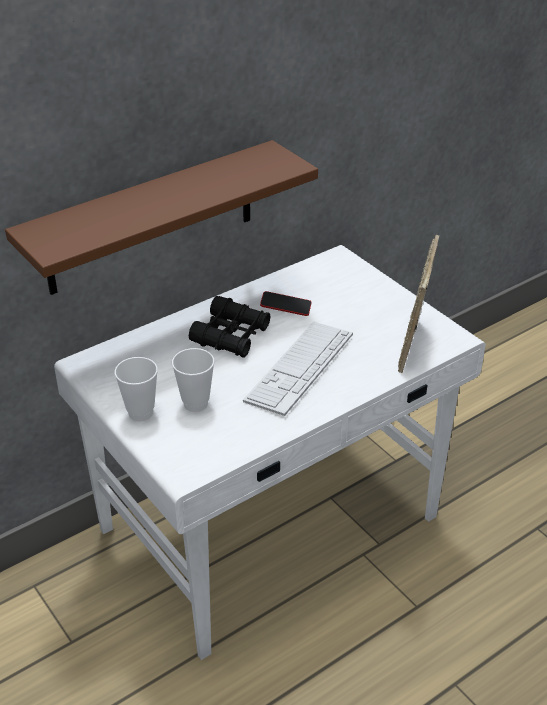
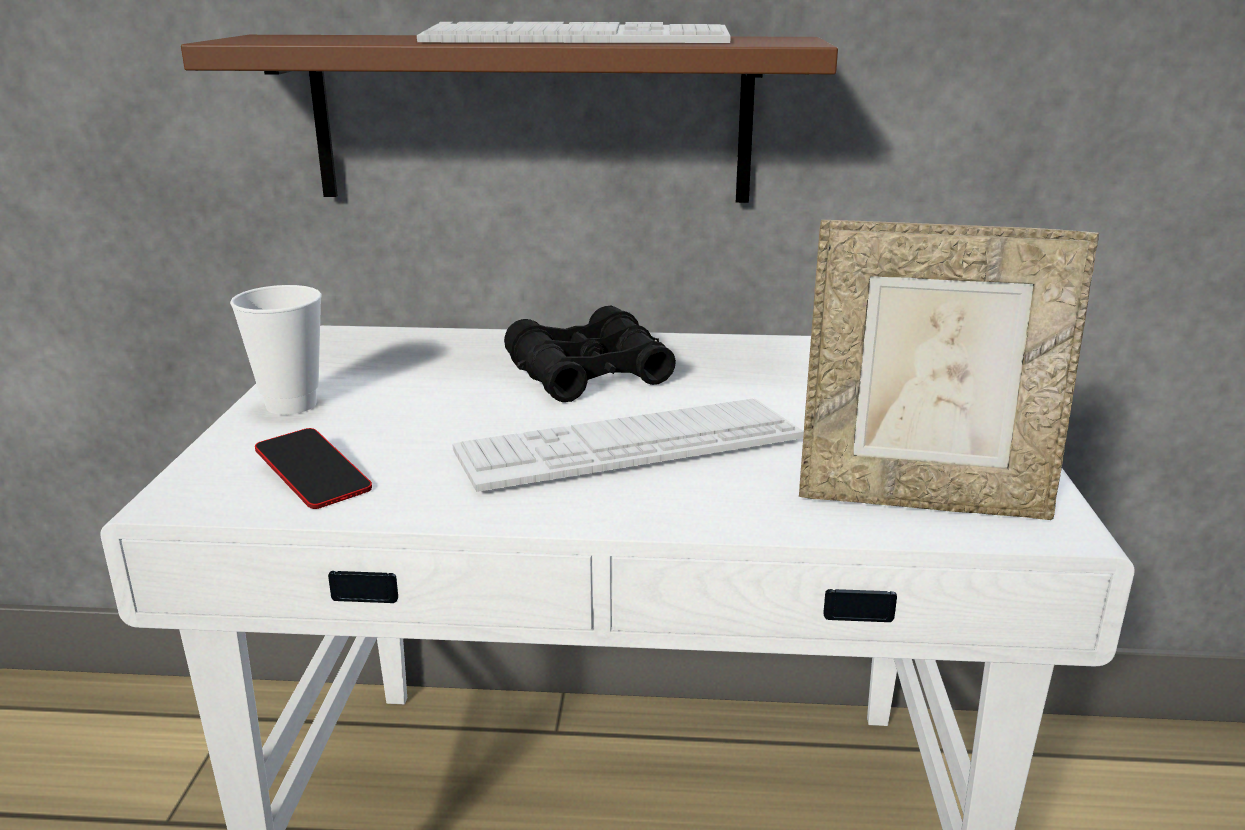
camera: 40 degrees right, 15 degrees down
(195, 404) = (381, 424): cup -> none
(198, 189) = (576, 39): none -> keyboard
(285, 307) = (739, 373): phone -> phone (313, 476)
(414, 345) = (922, 500): picture frame -> picture frame turned 135 degrees counterclockwise

